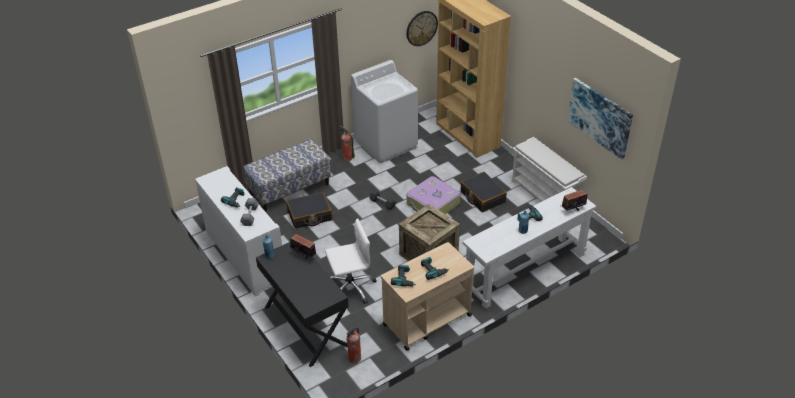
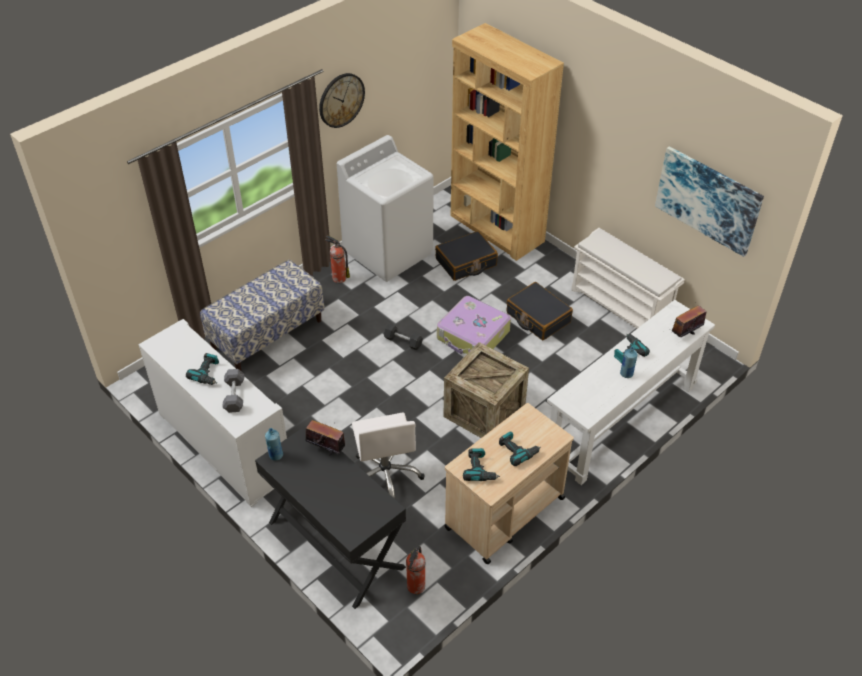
camera: 10 degrees left, 5 degrees up
(309, 215) = (304, 371): black suitcase -> black suitcase (466, 262)
(350, 287) = (386, 476): white office chair -> white office chair turned 105 degrees clockwise
(421, 28) = (425, 86): wall clock -> wall clock (341, 100)

